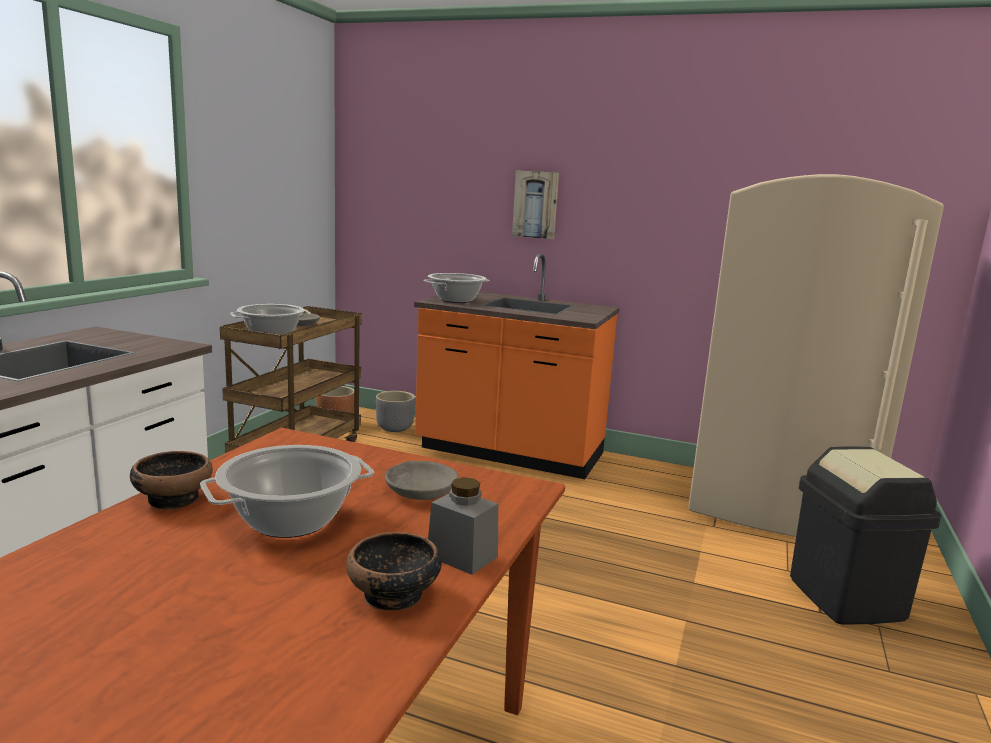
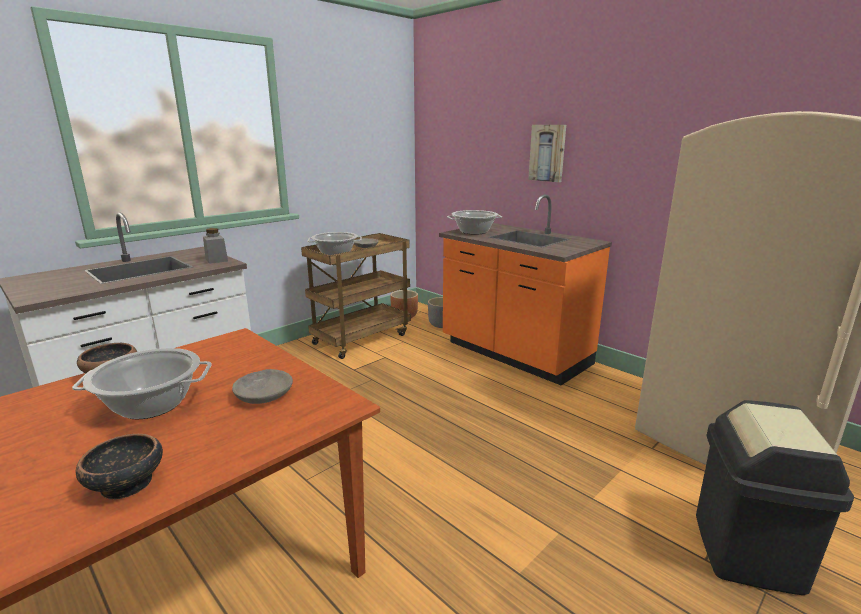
camera: 25 degrees right, 5 degrees up
(462, 556) = (215, 460): grey jar -> grey jar (216, 260)

